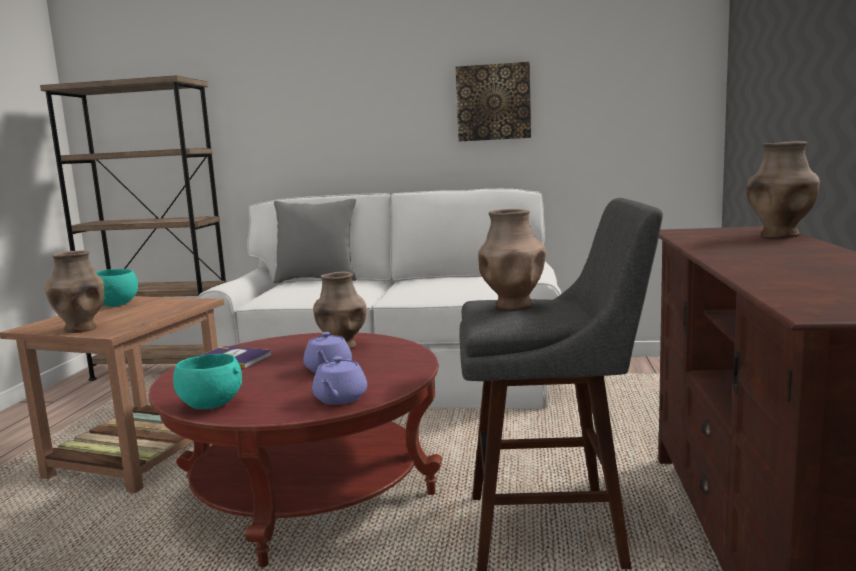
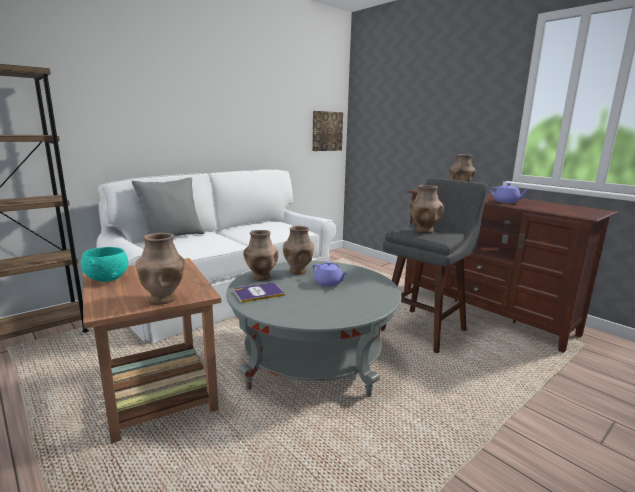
camera: 50 degrees left, 5 degrees up
(210, 405) = (334, 316): turquoise bowl -> none
(288, 343) = (261, 277): none -> brown vase
(310, 491) = (312, 359): red coffee table -> grey coffee table
(340, 399) = (379, 293): purple teapot -> purple teapot (506, 202)
(493, 102) = (254, 116): picture -> picture (326, 131)

